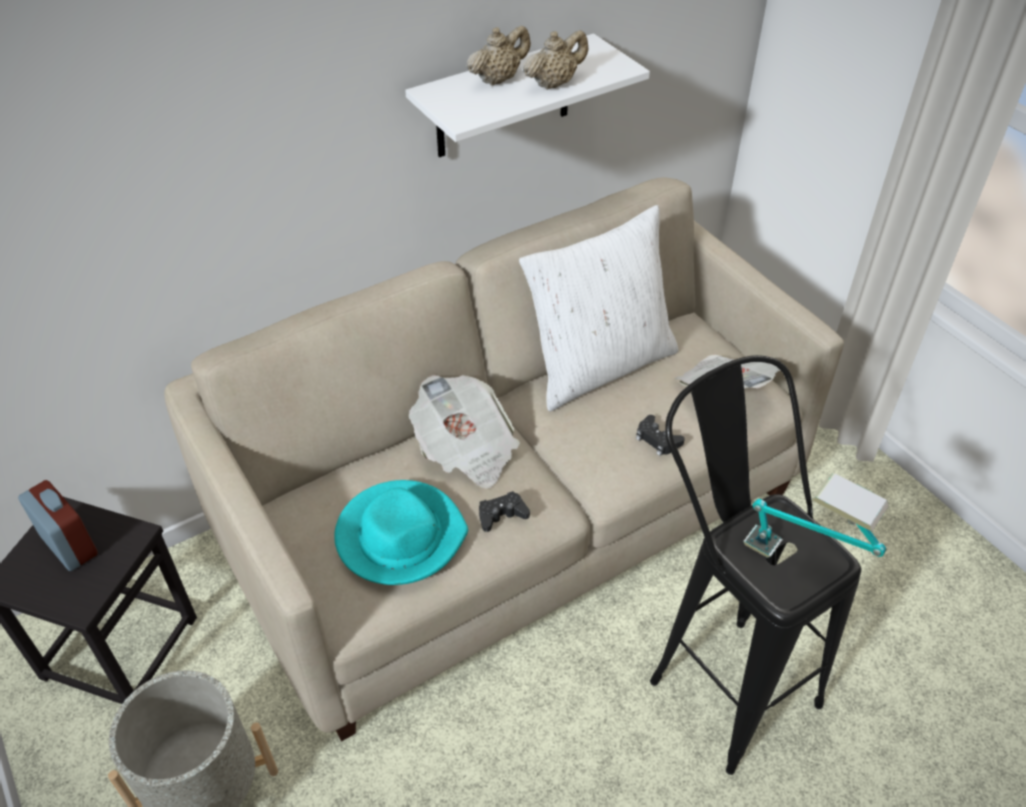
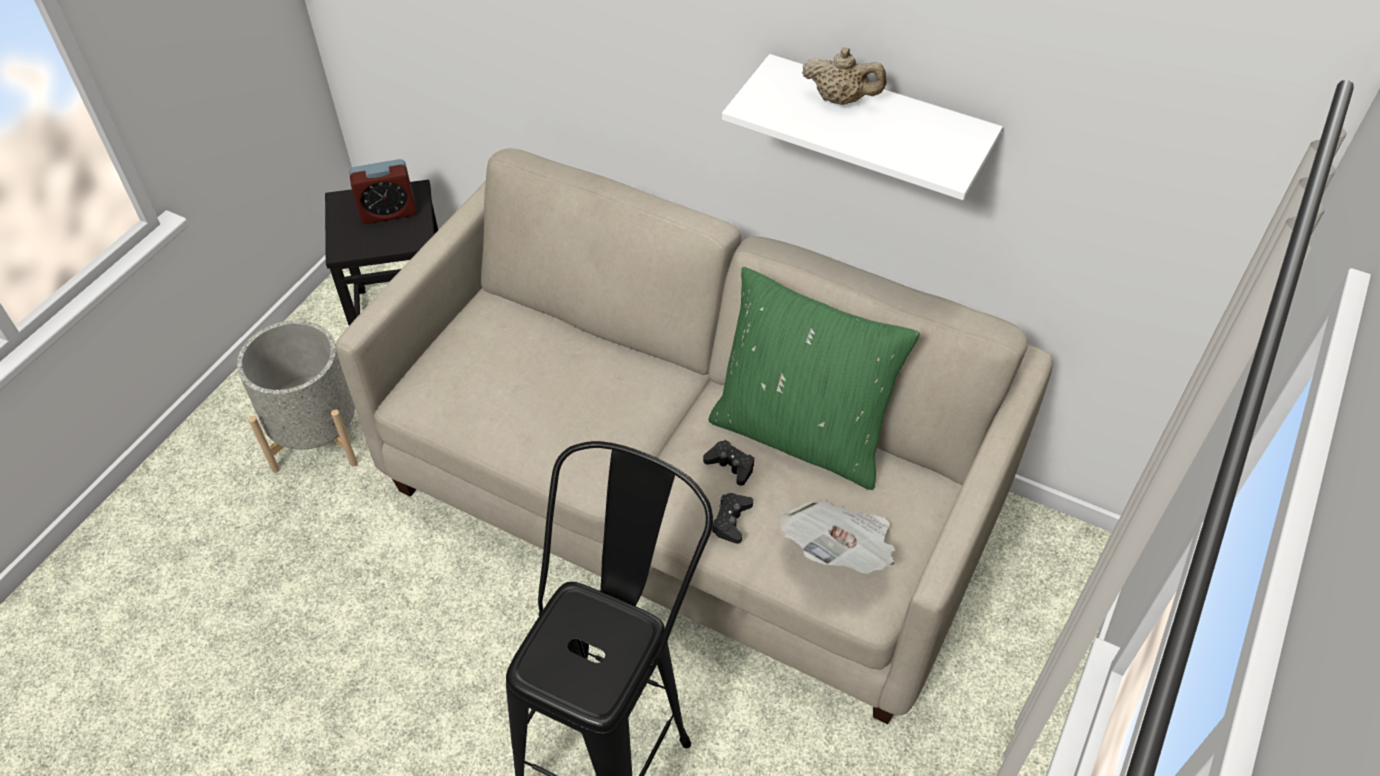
camera: 60 degrees right, 5 degrees up
(69, 545) = (388, 212): alarm clock -> alarm clock turned 60 degrees clockwise
(400, 536) = (495, 386): turquoise hat -> none
(466, 450) = (617, 384): newspaper -> none
(501, 515) = (559, 443): black game controller -> black game controller (730, 465)
(554, 83) = (869, 137): beige teapot -> none
(599, 365) = (801, 434): white pillow -> green pillow
(803, 565) = (580, 673): table lamp -> none

